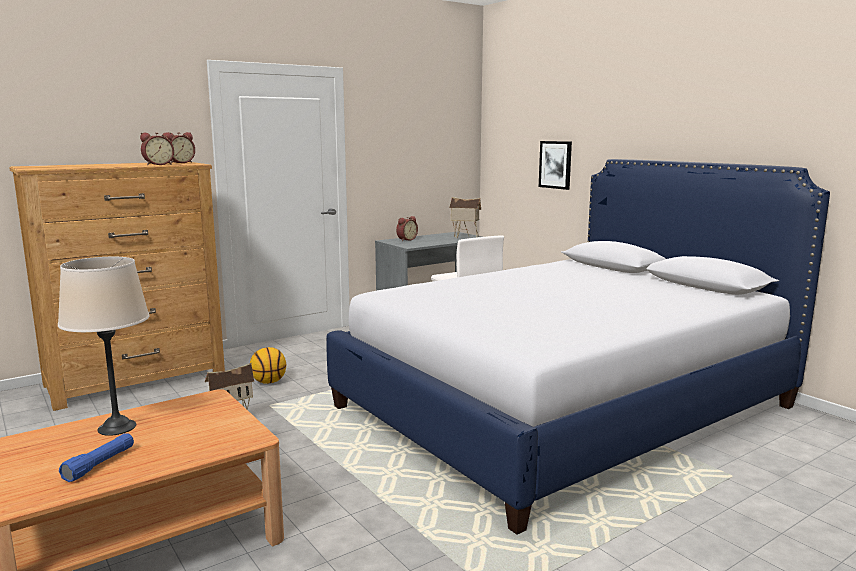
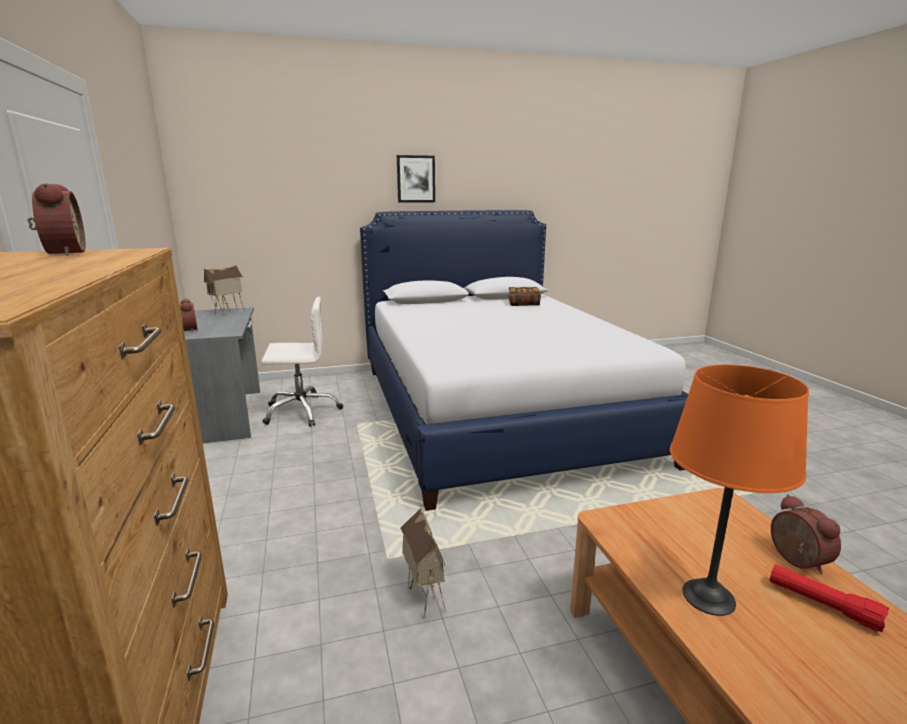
camera: 70 degrees left, 5 degrees up
(100, 465) = (822, 605): blue flashlight -> red flashlight
(117, 427) = (708, 597): beige table lamp -> orange table lamp
(158, 164) = (103, 258): alarm clock -> alarm clock (795, 560)
(269, 382) = (304, 552): basketball -> none
(555, 164) = (302, 221): picture -> picture (415, 179)
(674, 294) = (523, 304): none -> book

